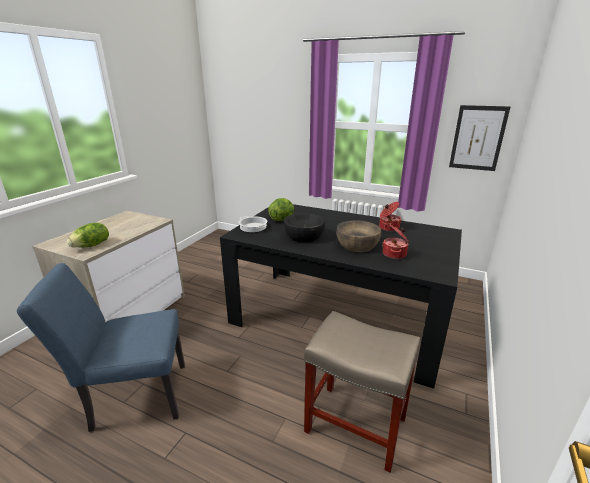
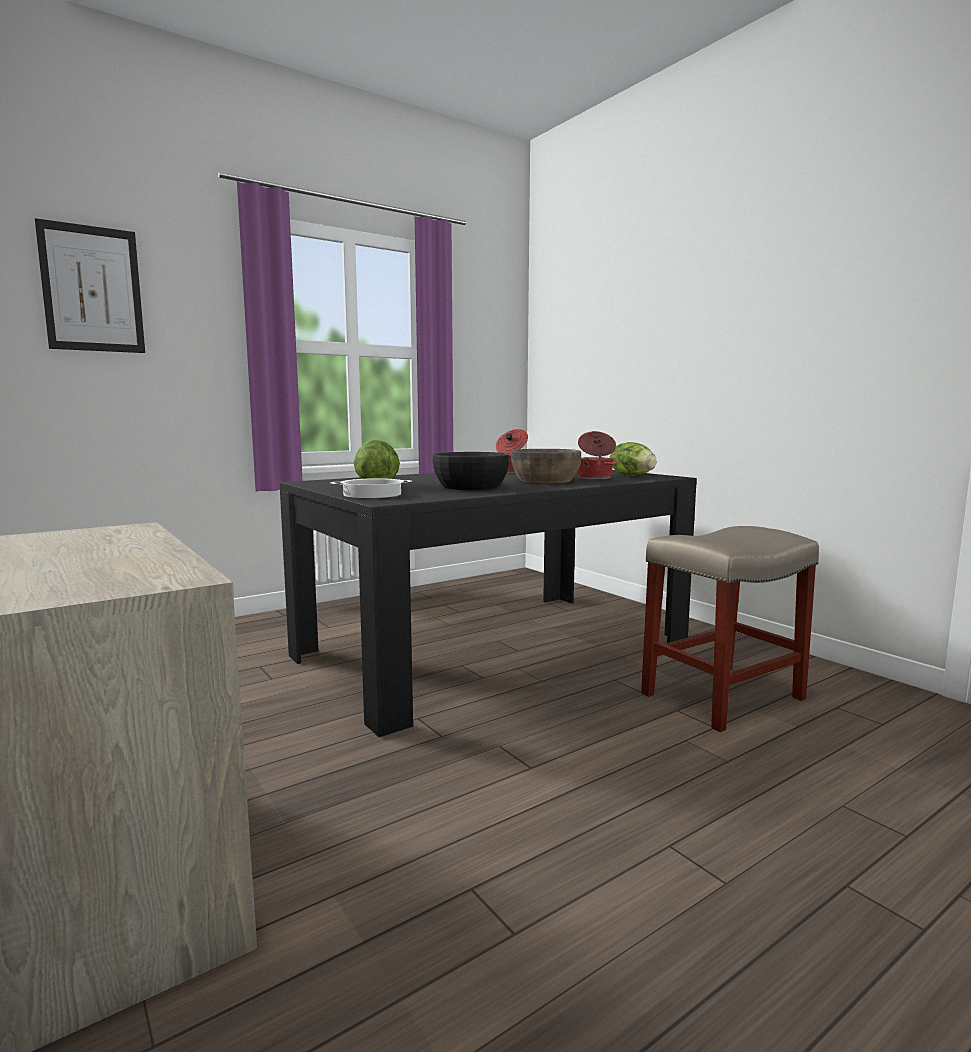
camera: 60 degrees left, 15 degrees down
(92, 245) = (127, 573): lettuce -> lettuce (632, 475)
(132, 397) = (507, 913): blue chair -> none
(477, 138) = (489, 366): picture -> picture (92, 289)

